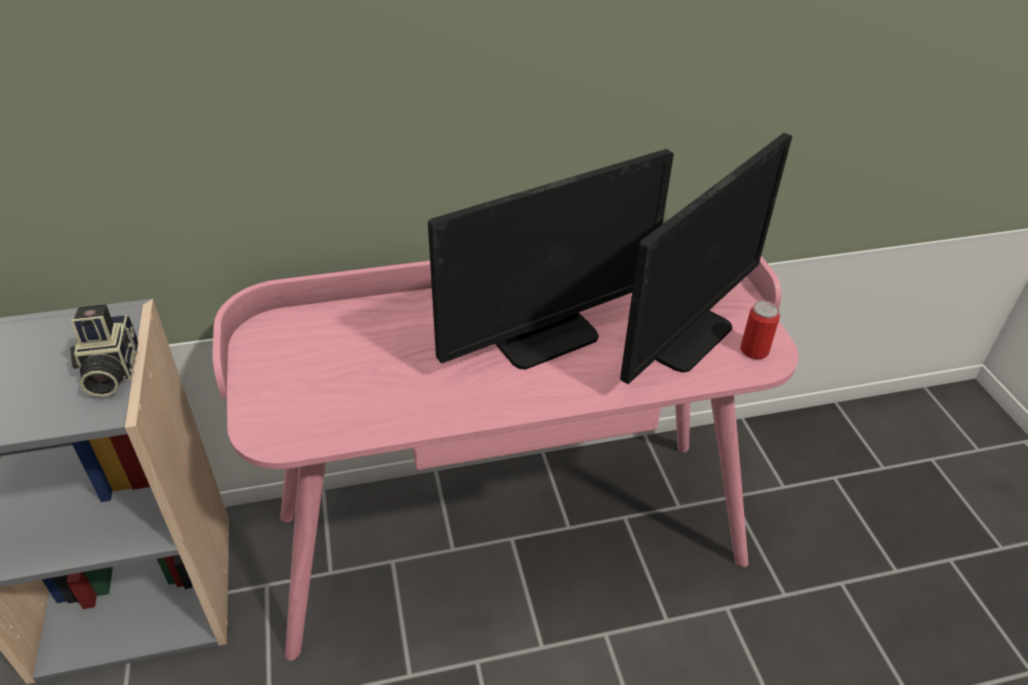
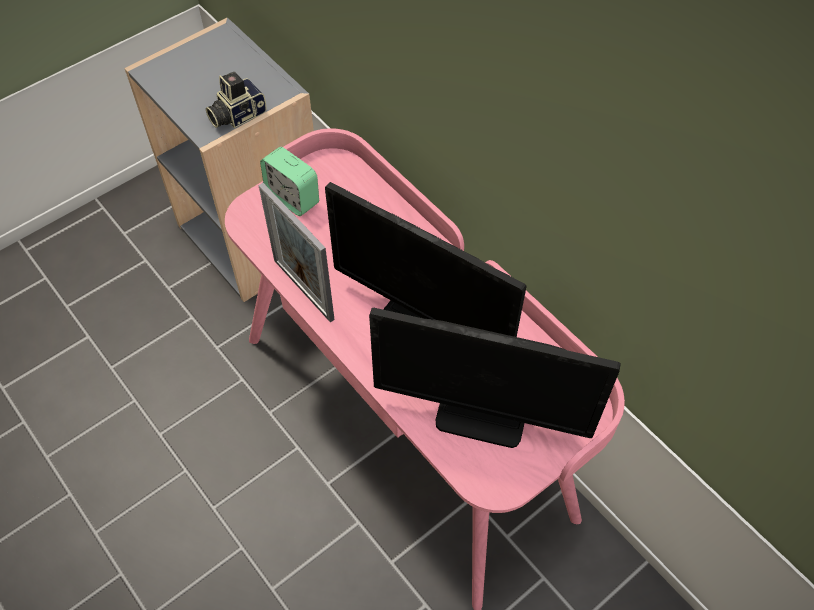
camera: 65 degrees right, 15 degrees up
(283, 382) = (293, 198): none -> alarm clock
(431, 417) = (303, 289): none -> picture frame
(754, 350) = (494, 472): can -> none

